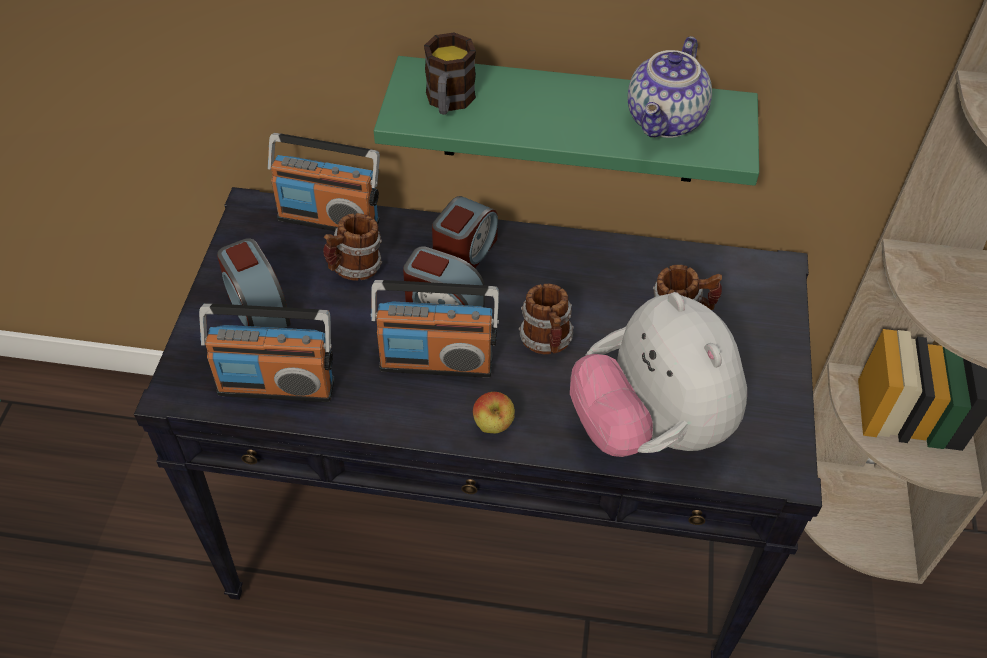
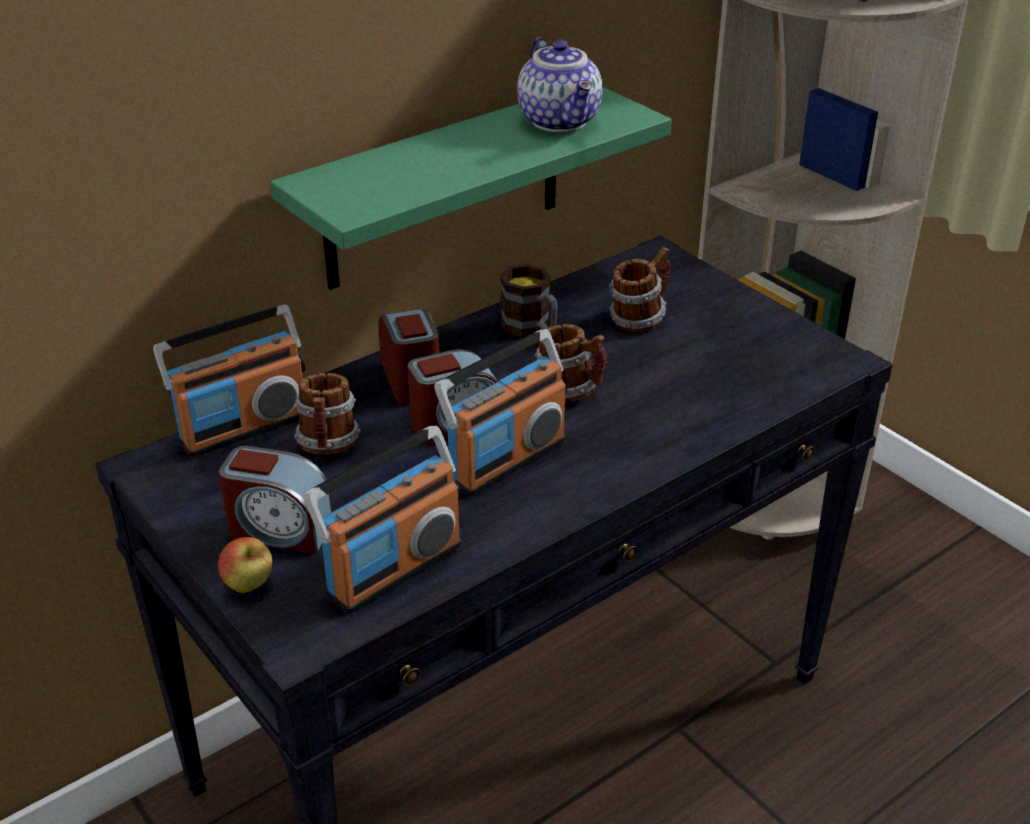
camera: 45 degrees left, 15 degrees down
(448, 102) = (374, 186): mug -> mug (532, 328)
(493, 426) = (619, 469): apple -> apple (249, 586)
(649, 427) = (725, 394): plush toy -> none

